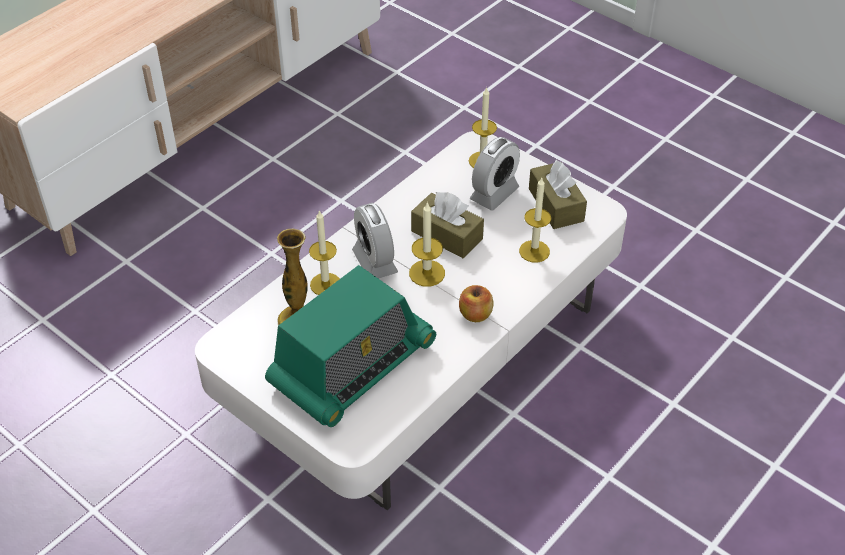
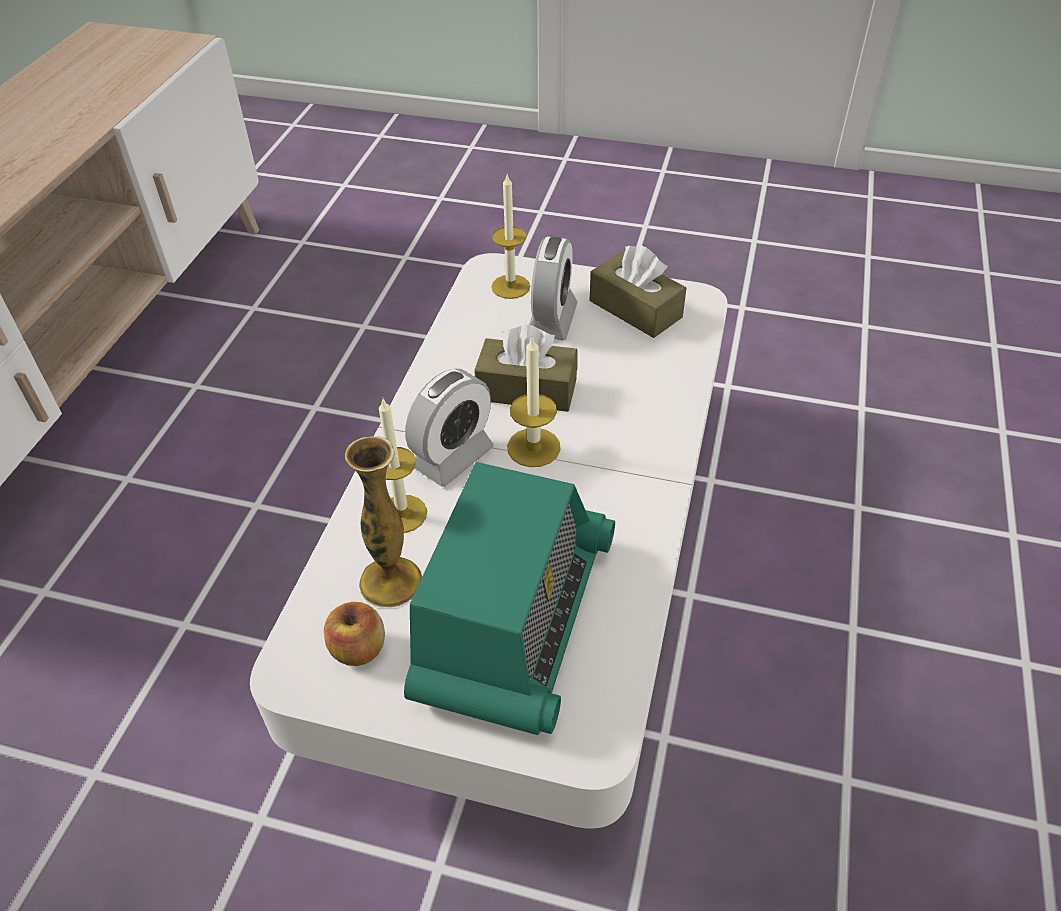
camera: 25 degrees left, 0 degrees up
(374, 262) = (453, 457): alarm clock -> alarm clock turned 90 degrees counterclockwise
(475, 314) = (634, 479): apple -> apple (358, 649)
(534, 251) = (650, 372): candle -> none

